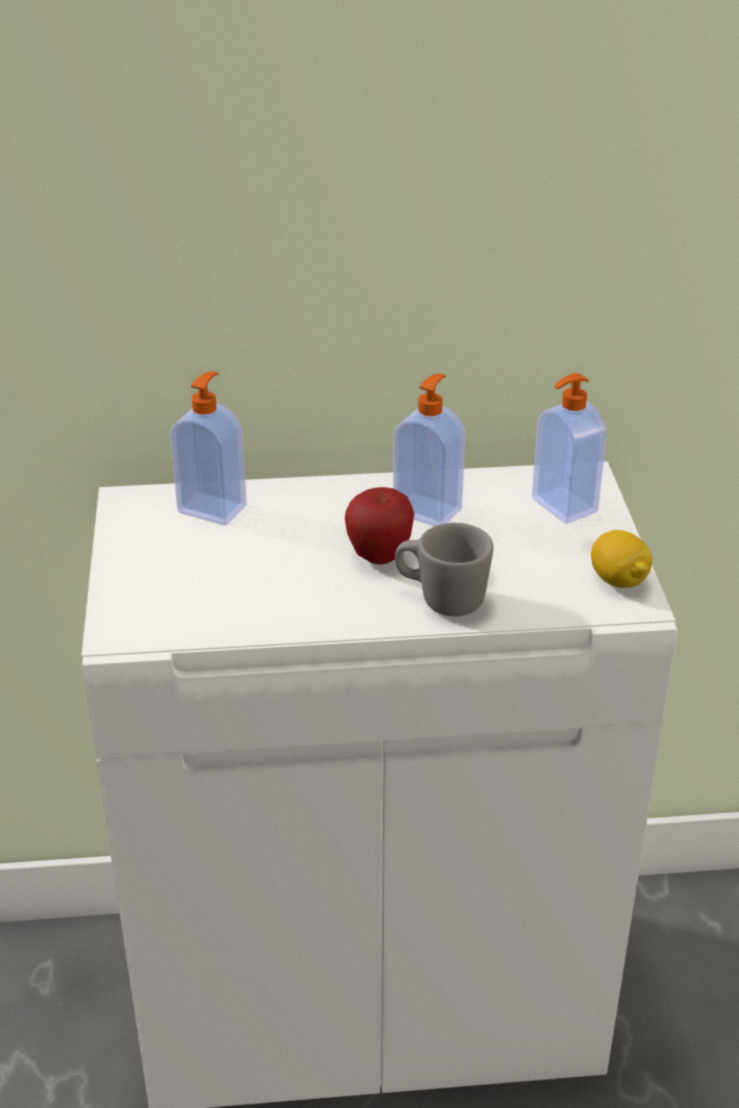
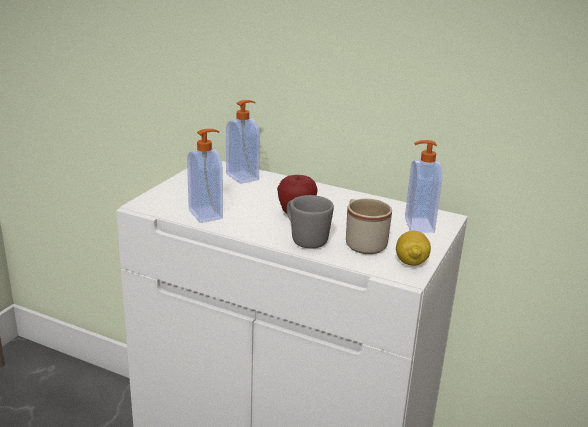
camera: 30 degrees right, 10 degrees down
(428, 510) = (344, 206): soap dispenser -> soap dispenser (206, 214)
(524, 571) = (362, 243): none -> beige mug

